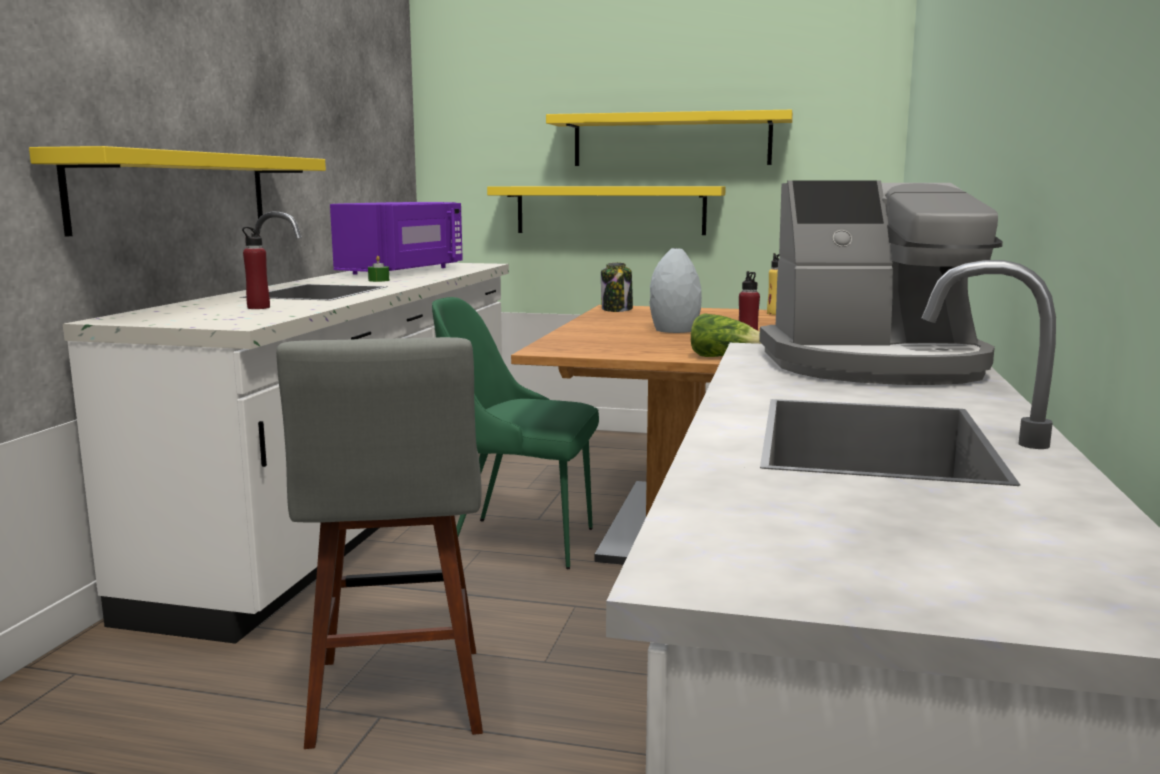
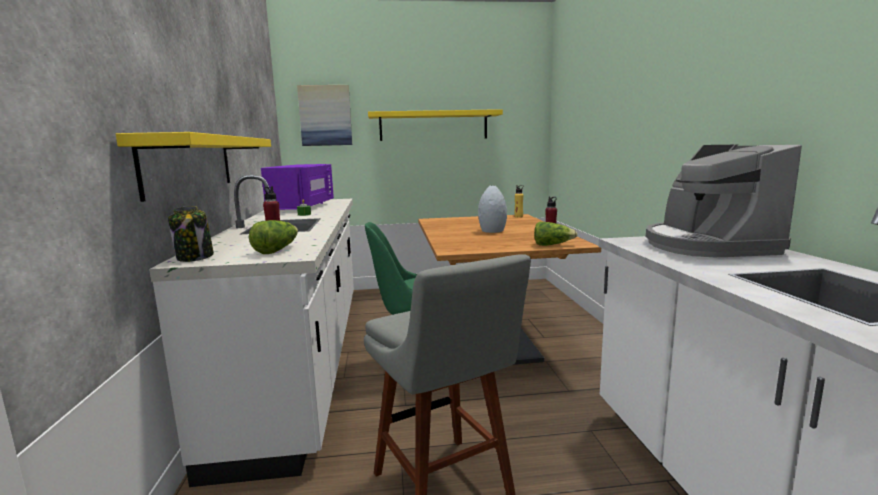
camera: 20 degrees left, 0 degrees up
(234, 317) = (276, 250): none -> lettuce
(487, 121) = (325, 115): none -> picture
(610, 210) = (401, 165): yellow shelf -> none
(617, 310) = (435, 221): jar -> jar (195, 257)
(875, 365) = (706, 245): coffee machine -> coffee machine turned 105 degrees clockwise

